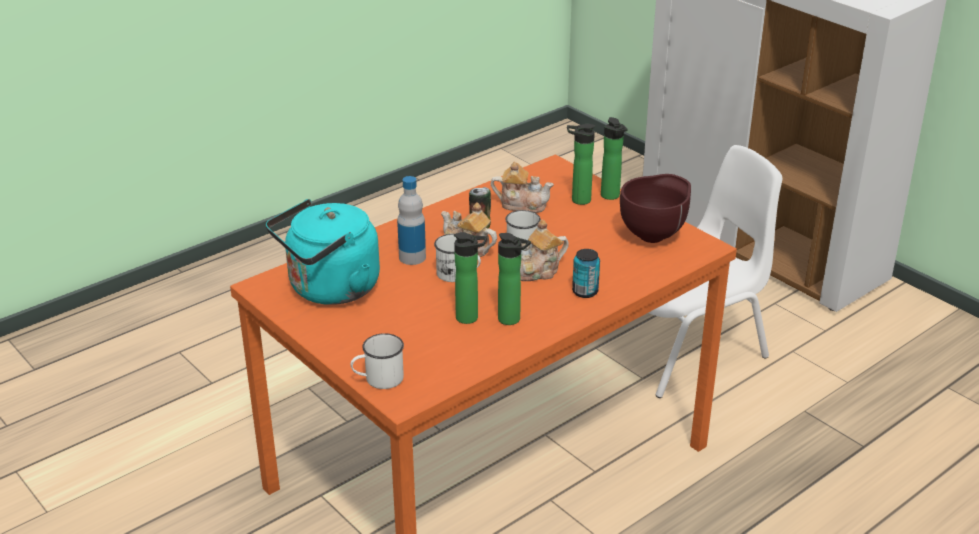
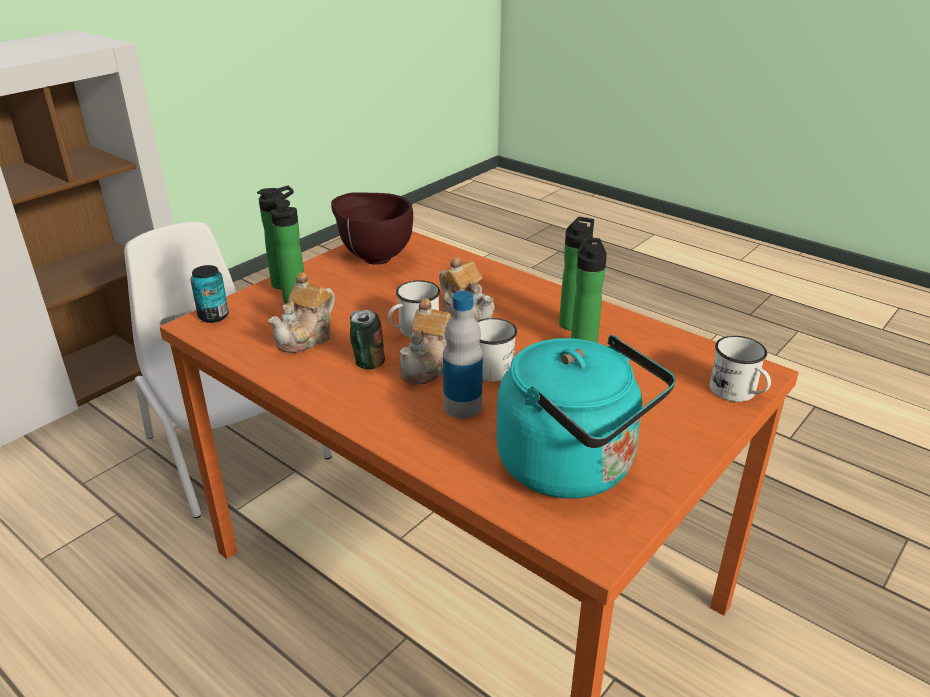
camera: 100 degrees left, 0 degrees up
(522, 204) = (307, 337): teapot -> teapot turned 150 degrees counterclockwise
(585, 292) = (499, 287): can -> can (213, 316)

